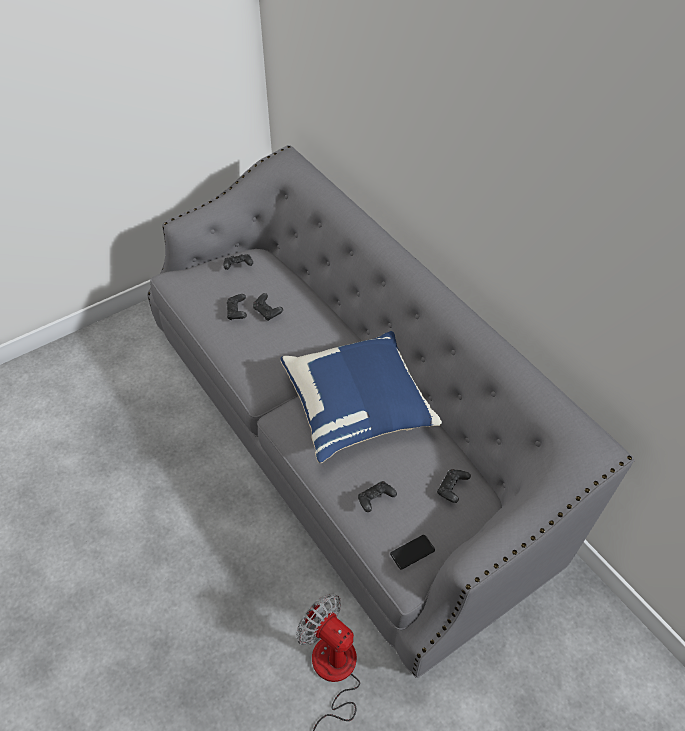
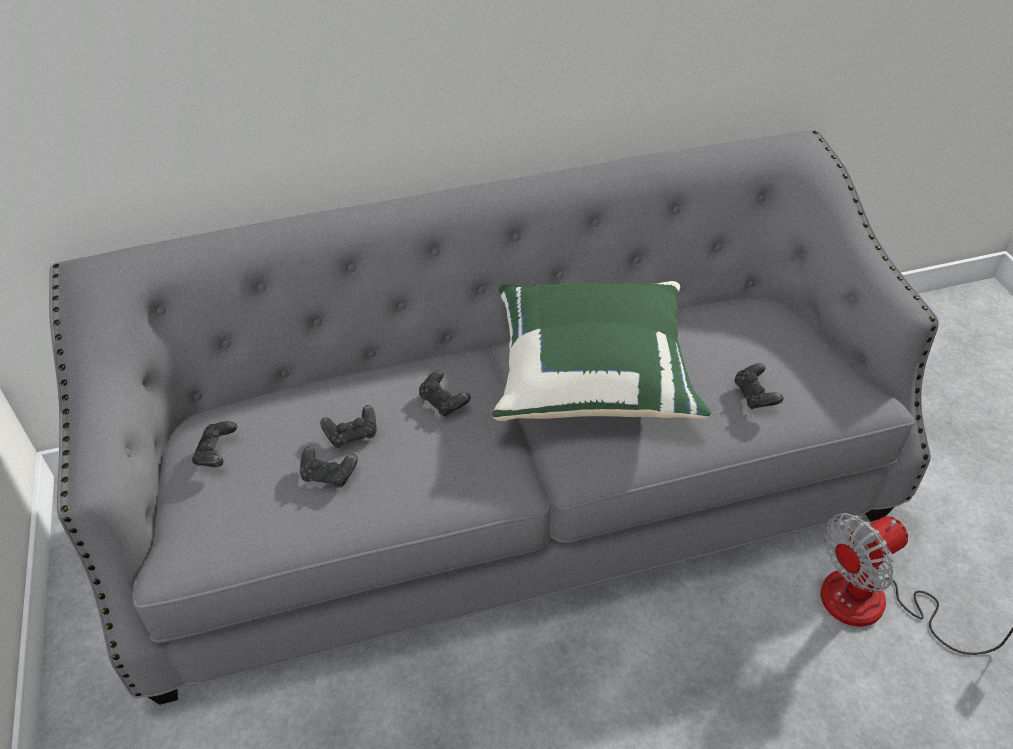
camera: 70 degrees left, 5 degrees down
(358, 408) = (593, 376): blue pillow -> green pillow
(412, 552) = (838, 382): phone -> none
(452, 489) = (754, 322): black game controller -> black game controller (444, 402)

